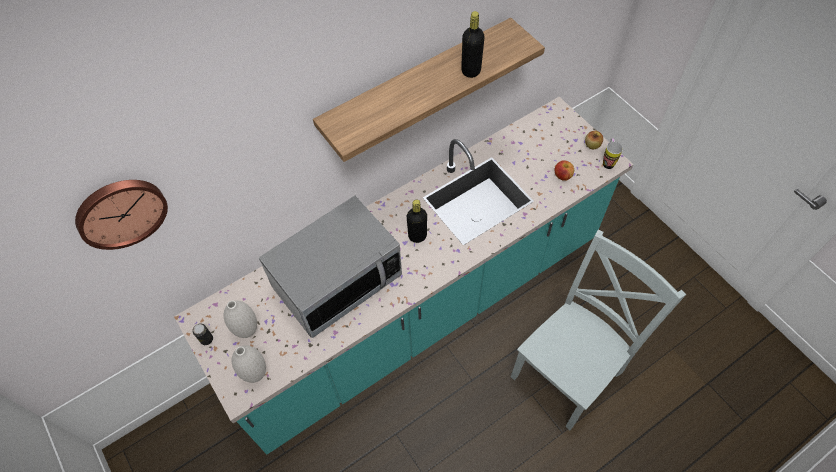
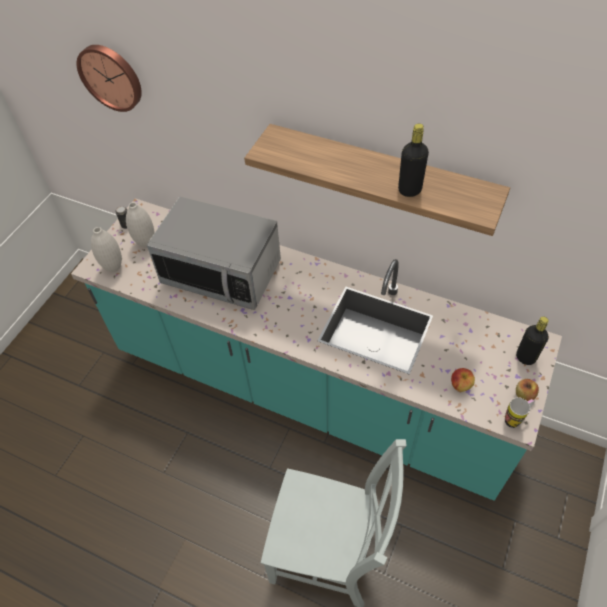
camera: 60 degrees right, 5 degrees down
(417, 236) = (302, 303): black bottle -> black bottle (525, 357)

